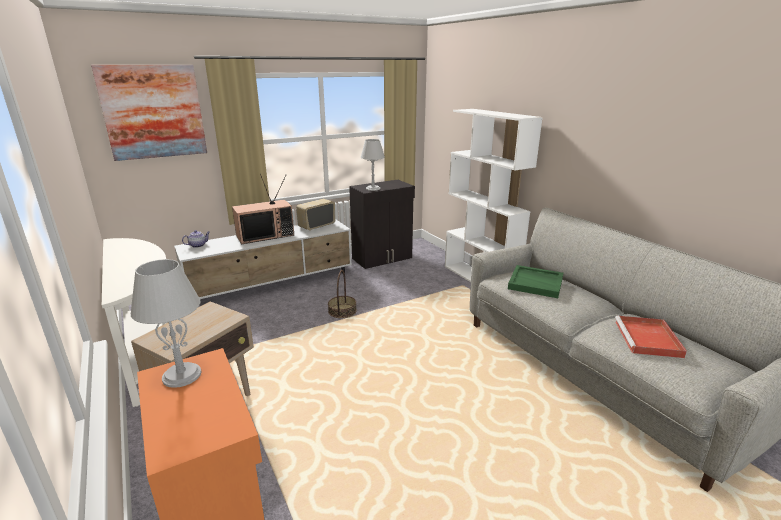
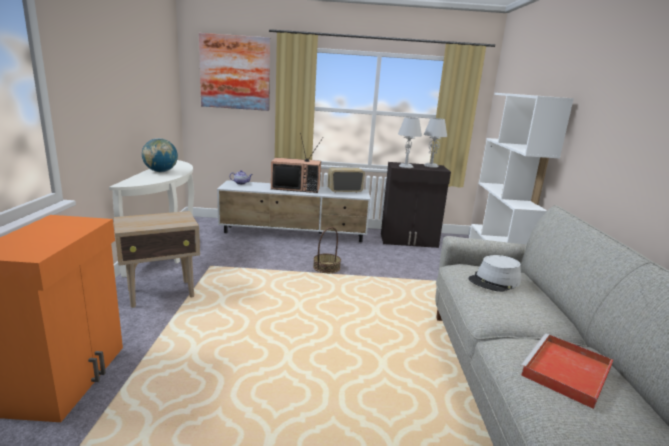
camera: 30 degrees right, 5 degrees down
(128, 262) = (161, 172): none -> globe
(181, 376) = (64, 223): grey table lamp -> grey table lamp (431, 166)
(536, 283) = (494, 281): green tray -> grey hat

